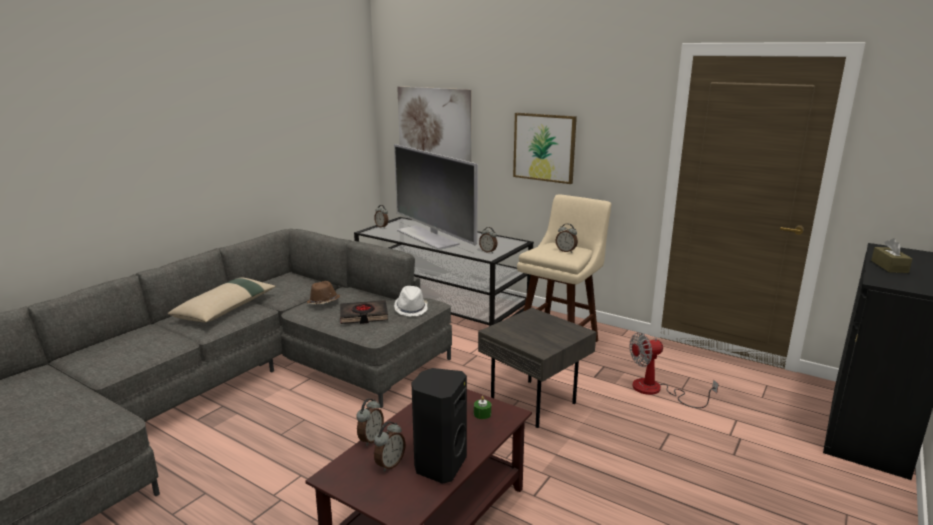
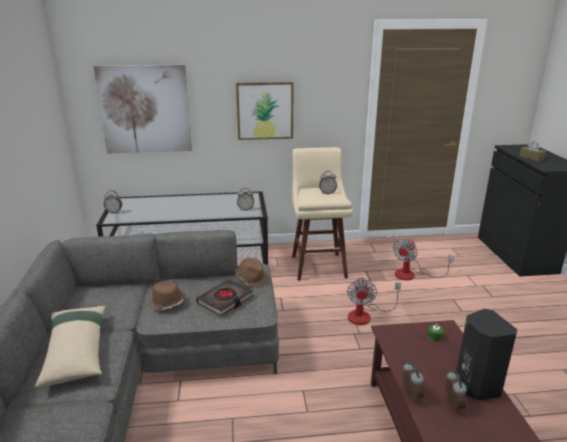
camera: 40 degrees left, 5 degrees up
(411, 309) = (251, 279): white hat -> brown hat
(428, 237) = (175, 210): television -> none
(536, 403) = (365, 315): grey side table -> fan

